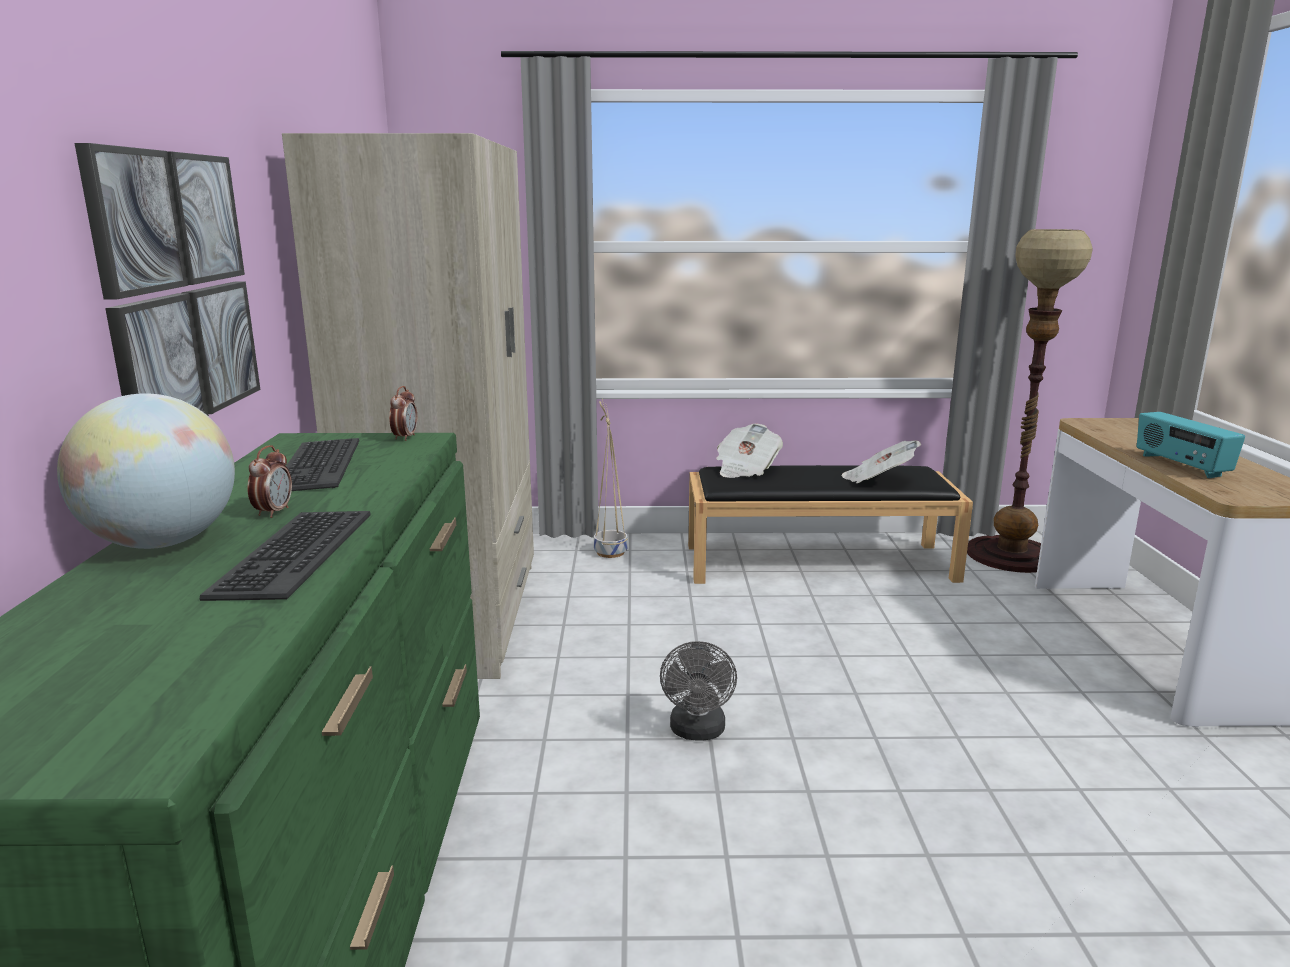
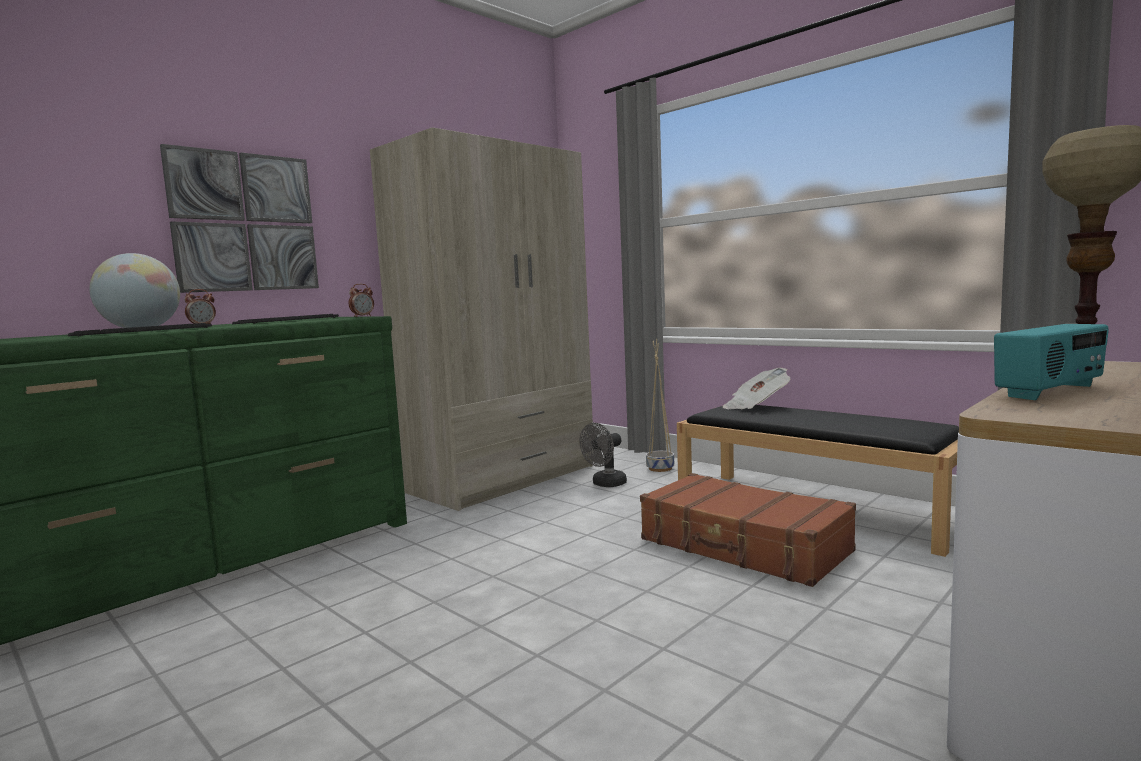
camera: 45 degrees right, 10 degrees down
(697, 732) = (493, 570): grey fan -> grey fan (605, 484)
(839, 620) = (743, 546): none -> brown suitcase
(878, 480) = (859, 425): newspaper -> none
(1180, 466) = (1051, 391): radio -> radio turned 150 degrees counterclockwise

